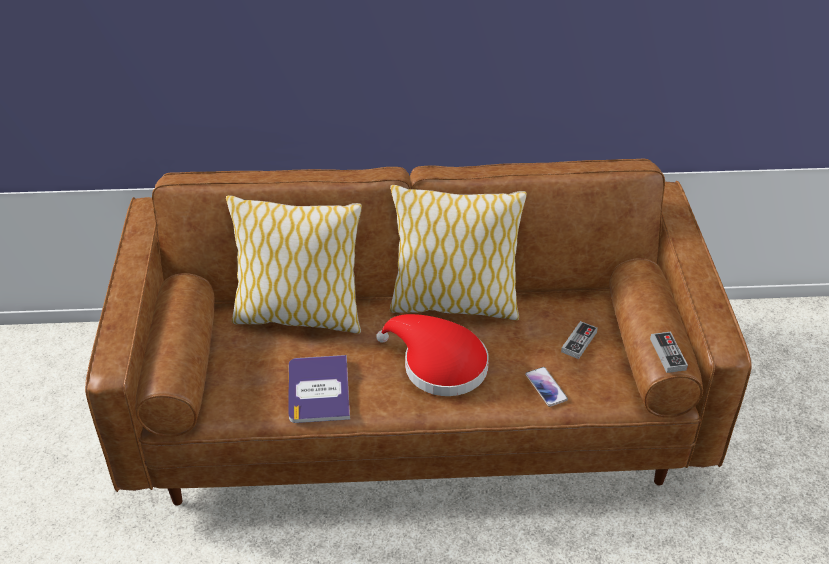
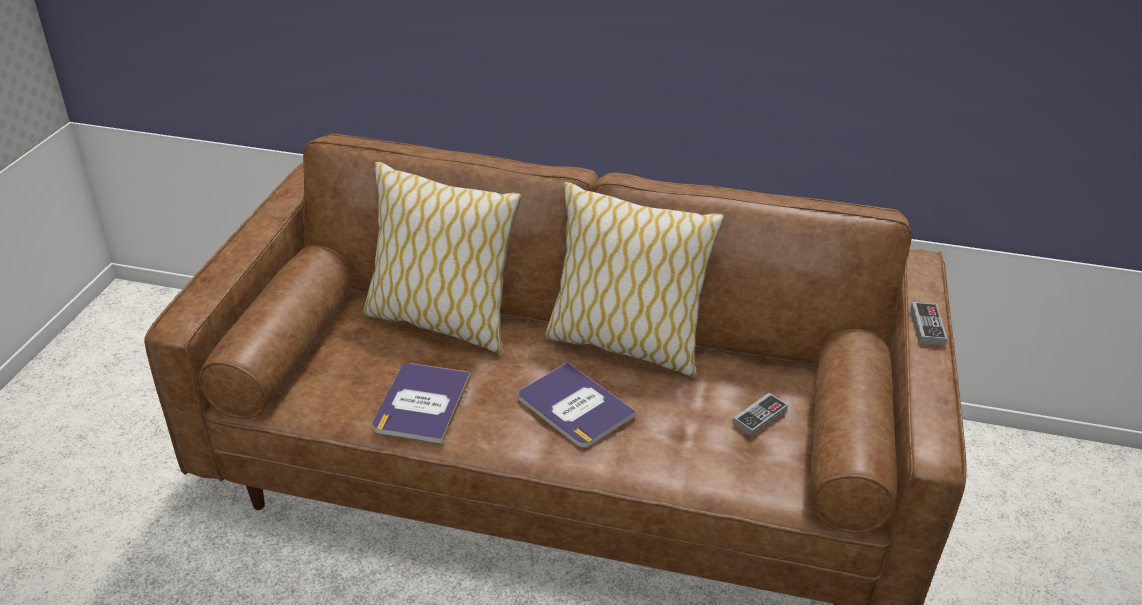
camera: 15 degrees right, 5 degrees down
(438, 365) = (574, 406): red hat -> book
(546, 387) = (696, 460): phone -> none
(668, 354) = (855, 446): game controller -> game controller (927, 326)

